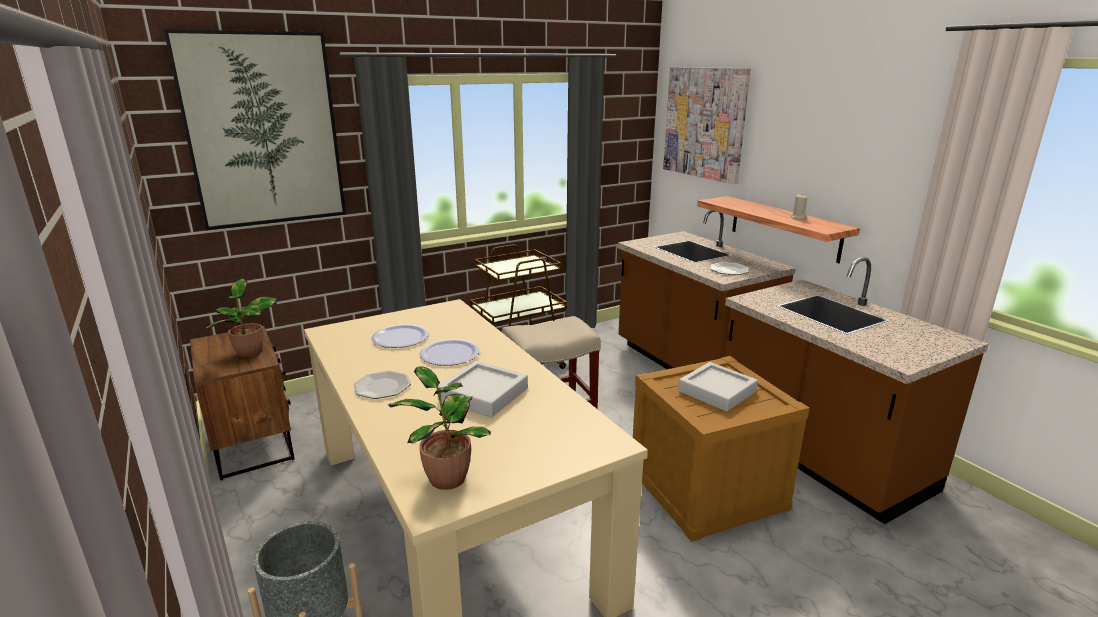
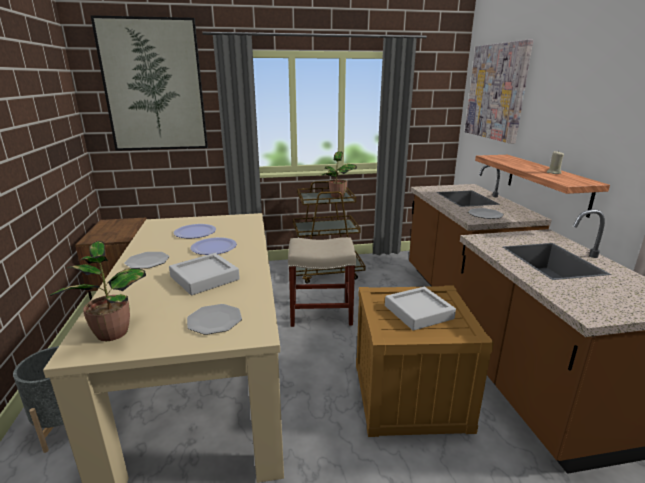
camera: 20 degrees right, 0 degrees up
(249, 353) = (121, 232): potted plant -> potted plant (337, 196)
(552, 439) = (214, 320): none -> plate

